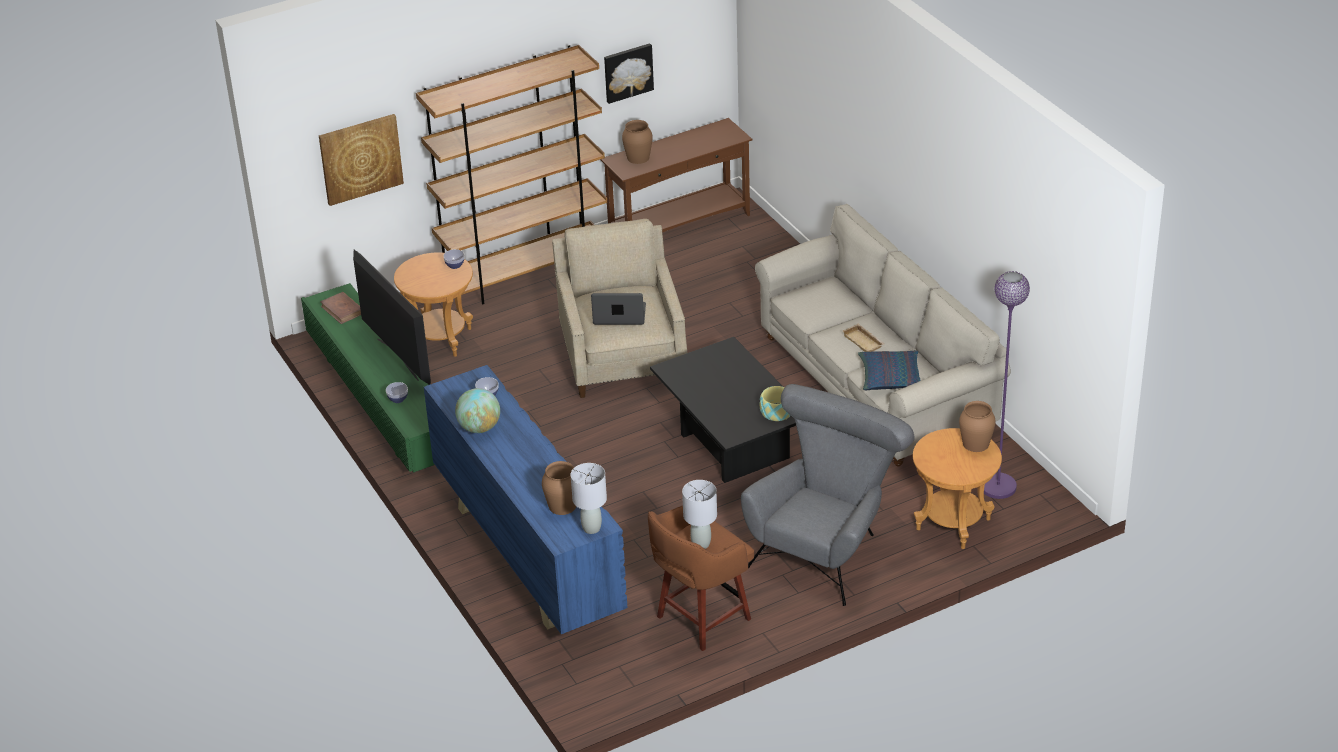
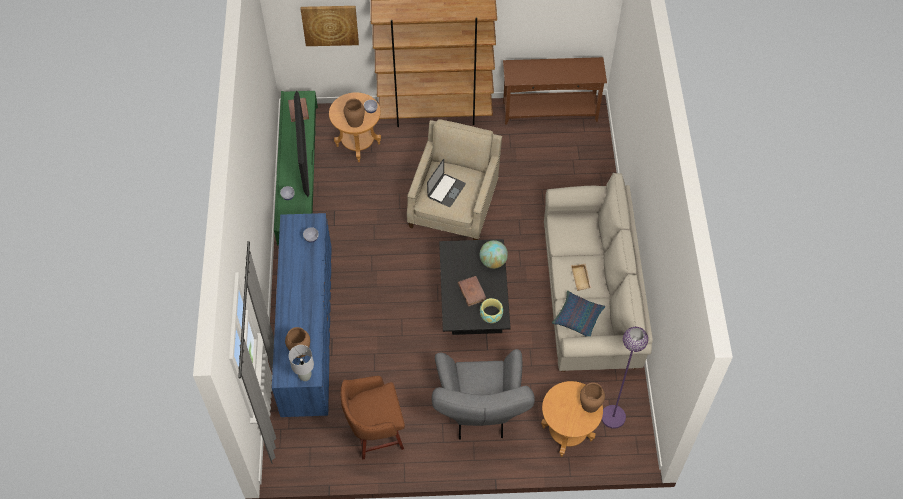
camera: 25 degrees right, 20 degrees up
(479, 428) = (291, 263): globe -> globe (493, 262)
(619, 315) = (446, 190): laptop -> laptop turned 90 degrees clockwise
(627, 72) = (532, 16): picture -> none
(638, 157) = (526, 69): brown vase -> brown vase (355, 121)
(701, 544) = (374, 408): grey table lamp -> none
(733, 399) = (472, 292): none -> brown book
(825, 547) = (480, 414): grey armchair -> grey armchair turned 120 degrees clockwise

